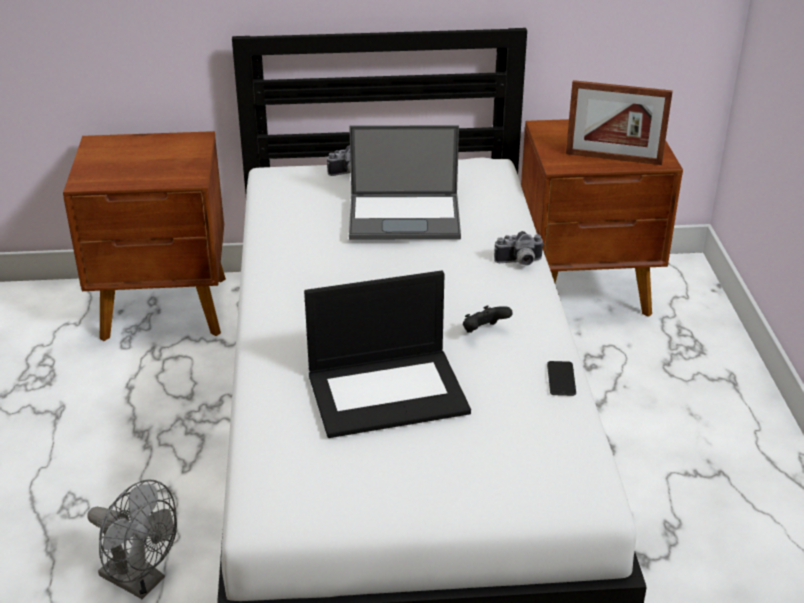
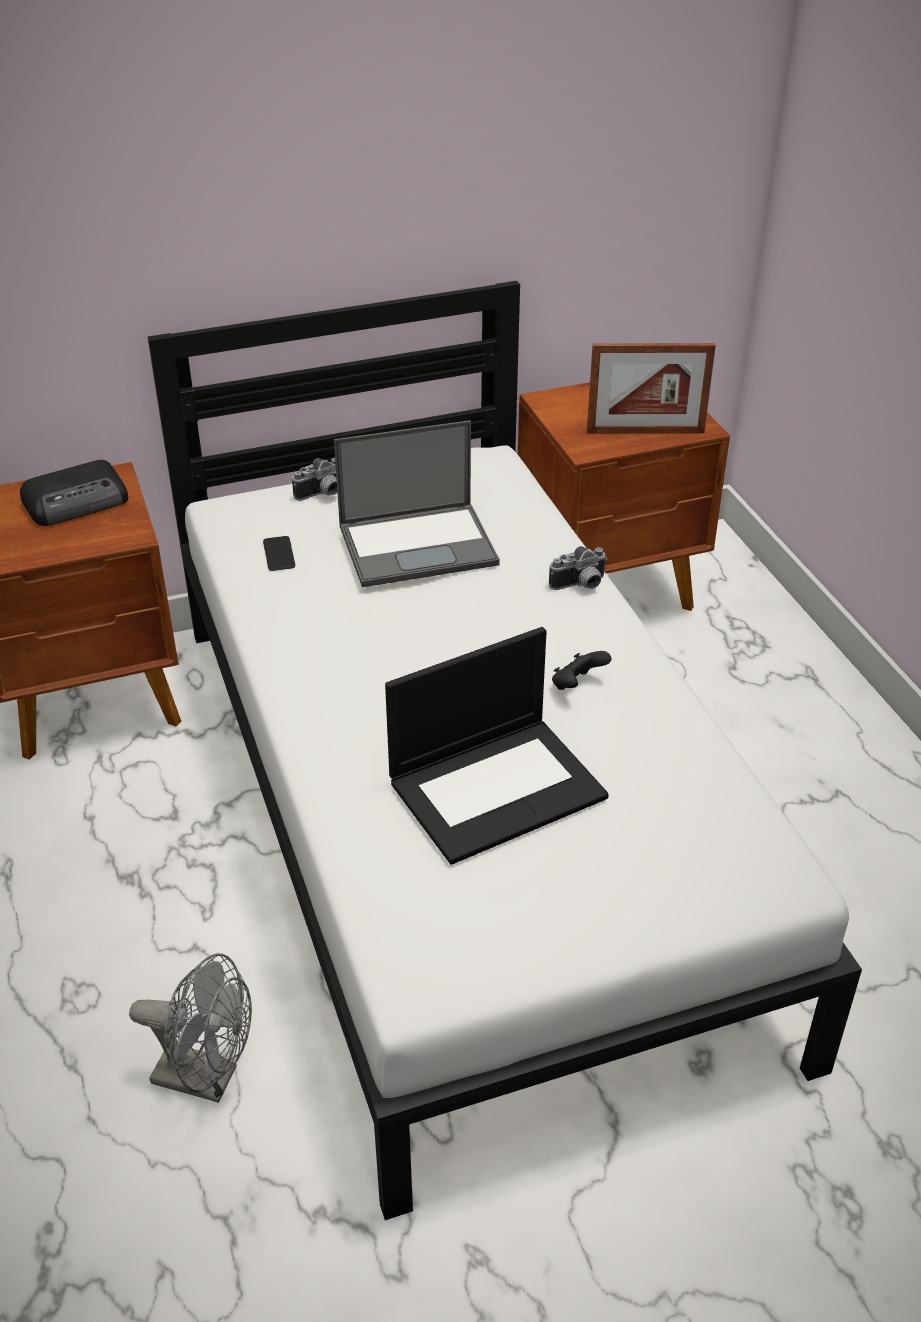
camera: 15 degrees left, 5 degrees up
(164, 152) = (78, 501): none -> radio
(561, 379) = (692, 732): phone -> phone (279, 554)

